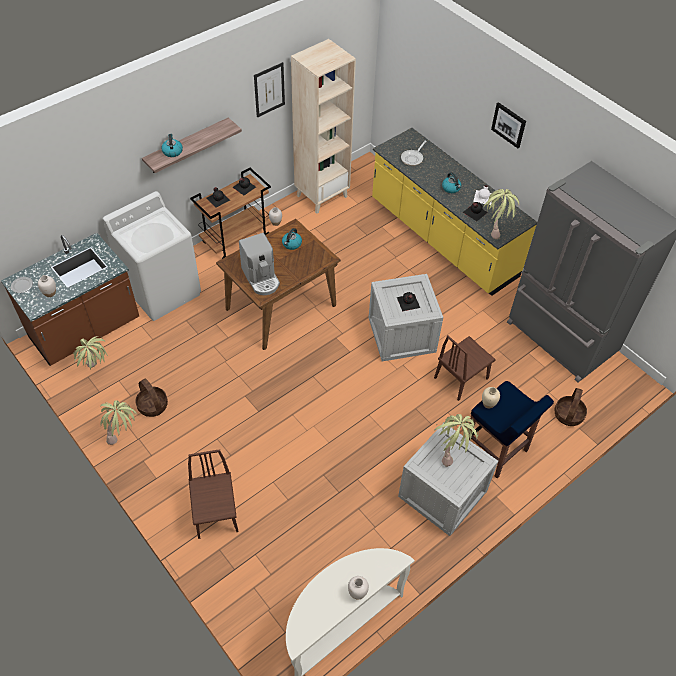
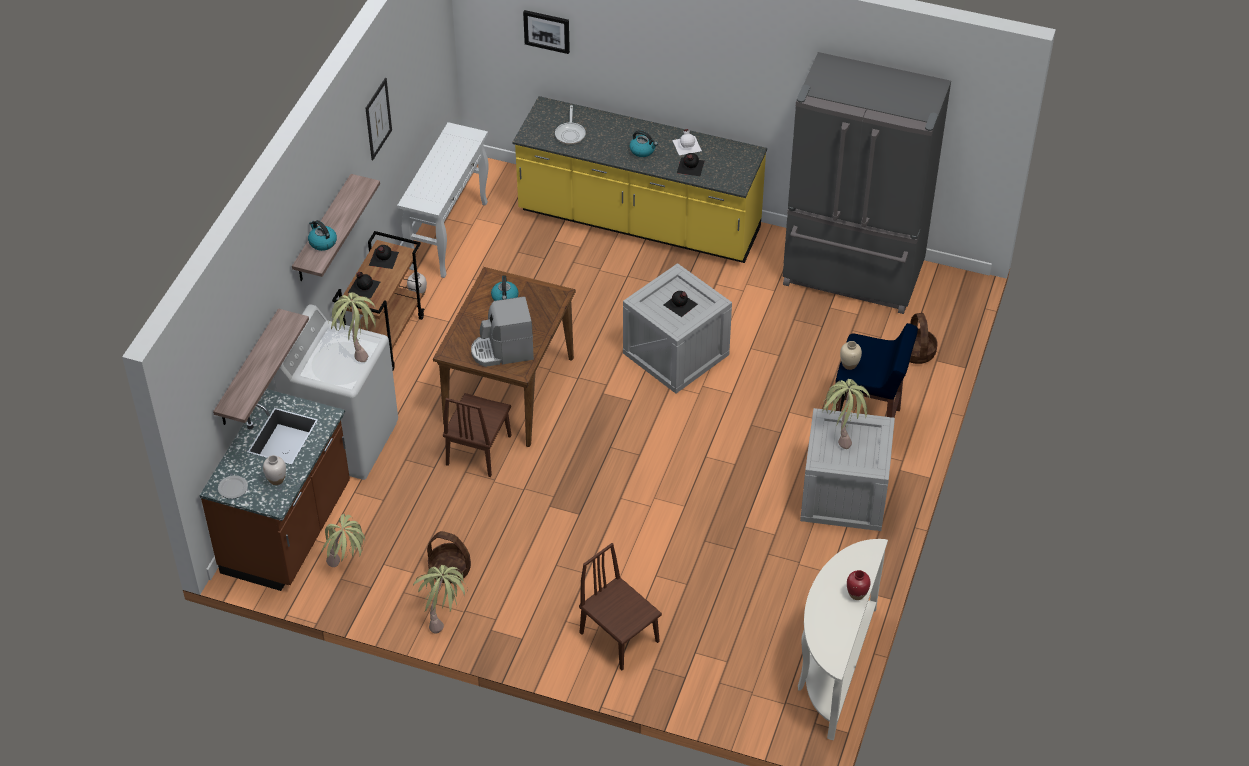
camera: 30 degrees left, 5 degrees down
(76, 213) = (248, 370): none -> shelf
(261, 278) = (502, 351): coffee machine -> coffee machine turned 135 degrees clockwise
(322, 196) = (449, 235): beige bookcase -> white console table
(357, 593) = (857, 594): white vase -> red vase
(461, 378) = (777, 369): brown chair -> brown chair (478, 450)
(495, 229) = (727, 175): potted plant -> potted plant (357, 348)
(509, 124) = (692, 46): picture -> picture (547, 31)

